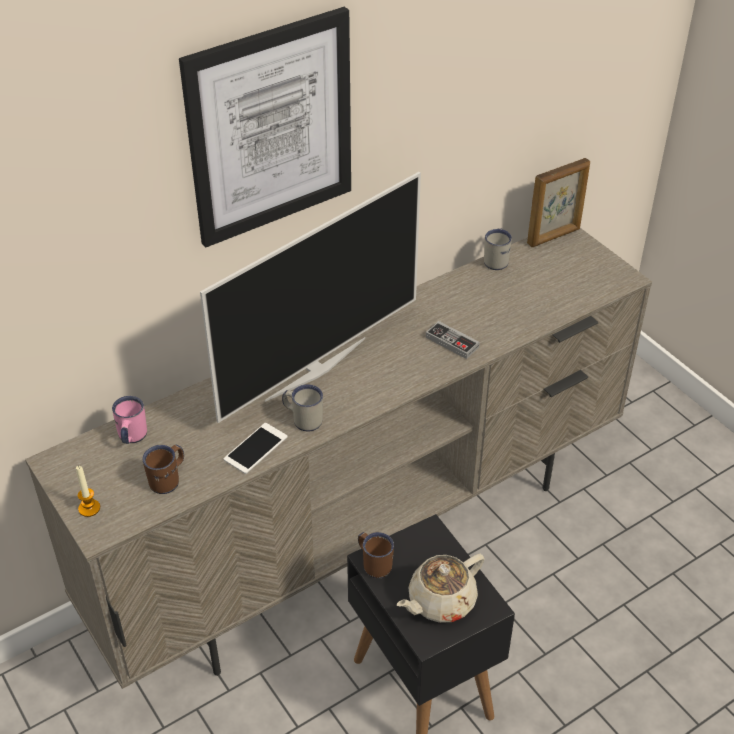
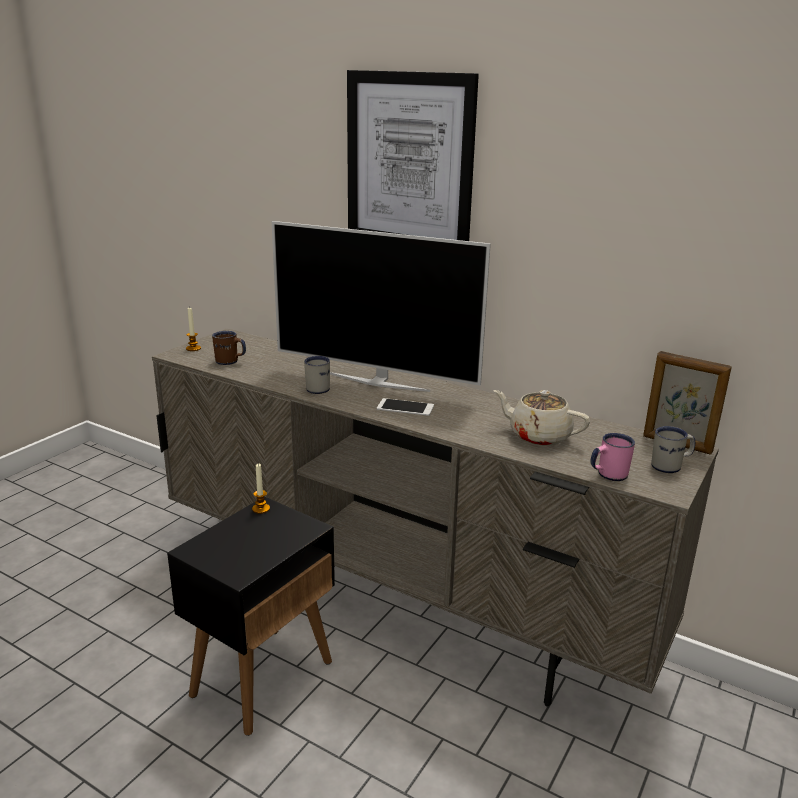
camera: 65 degrees right, 20 degrees down
(131, 438) = (262, 346): pink mug -> pink mug (607, 475)
(255, 448) = (277, 379): phone -> phone (405, 407)
(374, 563) = (261, 509): brown mug -> candle
(440, 601) = (234, 548): beige teapot -> beige teapot (538, 436)
(452, 342) = (463, 423): game controller -> none
(496, 260) = (600, 424): white mug -> white mug (671, 466)

